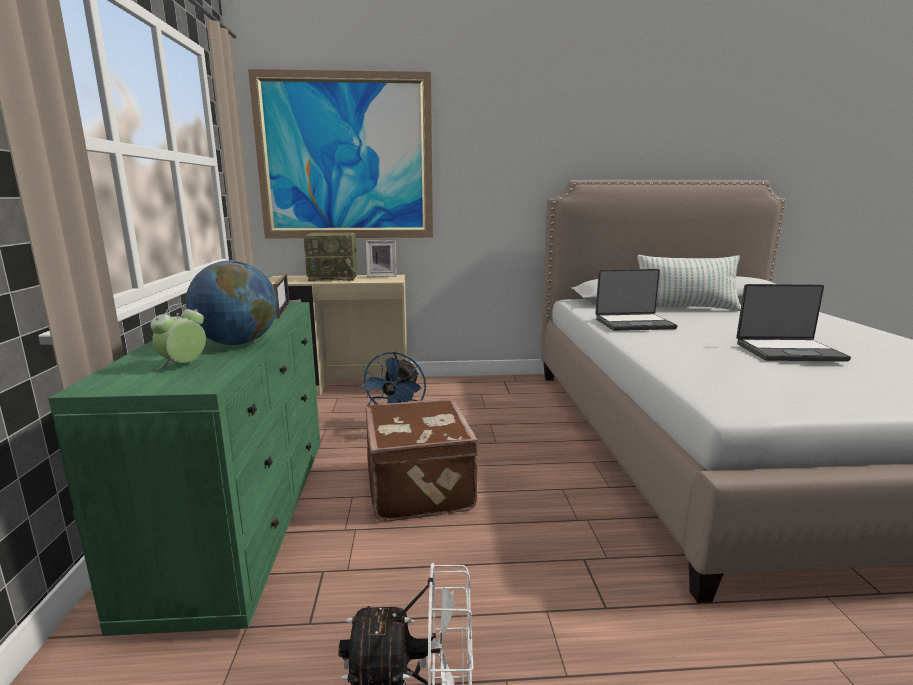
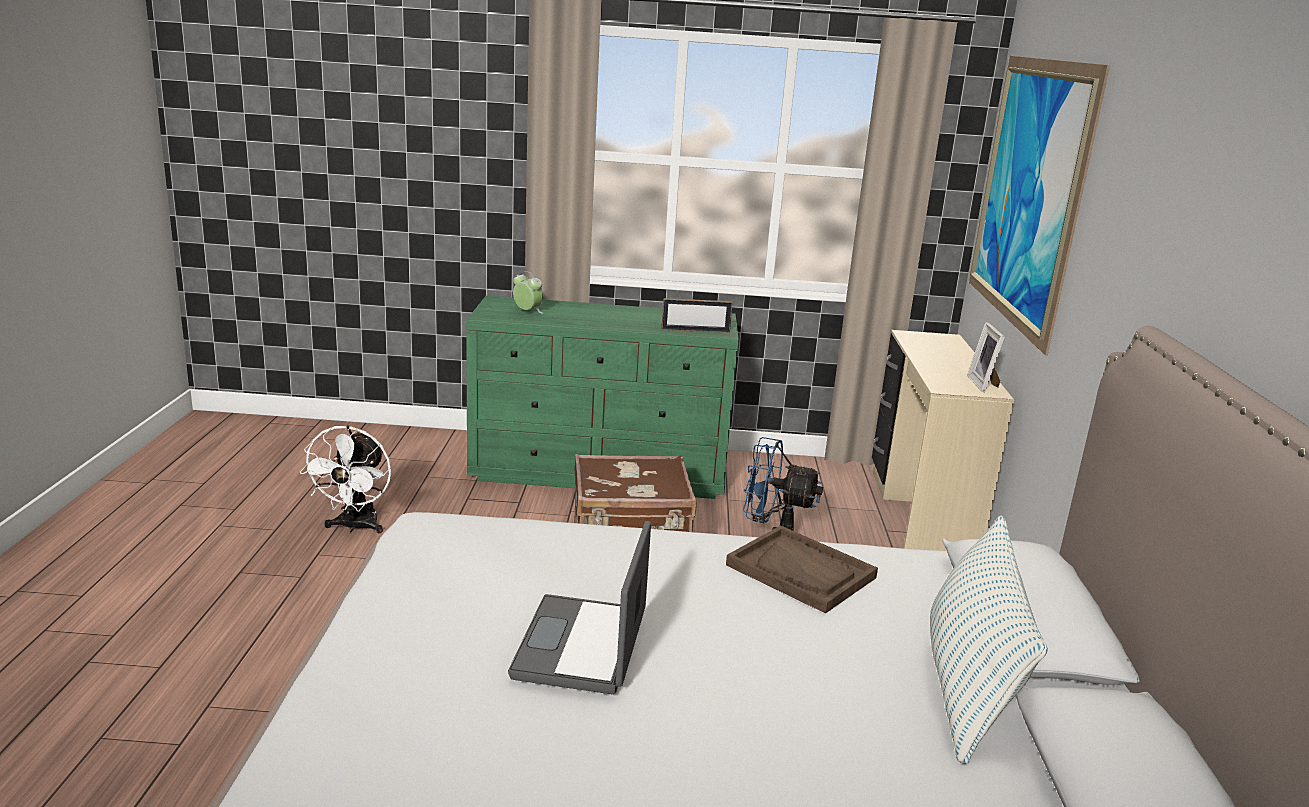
camera: 95 degrees right, 5 degrees up
(237, 343) = (576, 320): globe -> none
(334, 278) = (952, 360): radio -> none
(634, 323) = (801, 571): laptop -> brown tray

